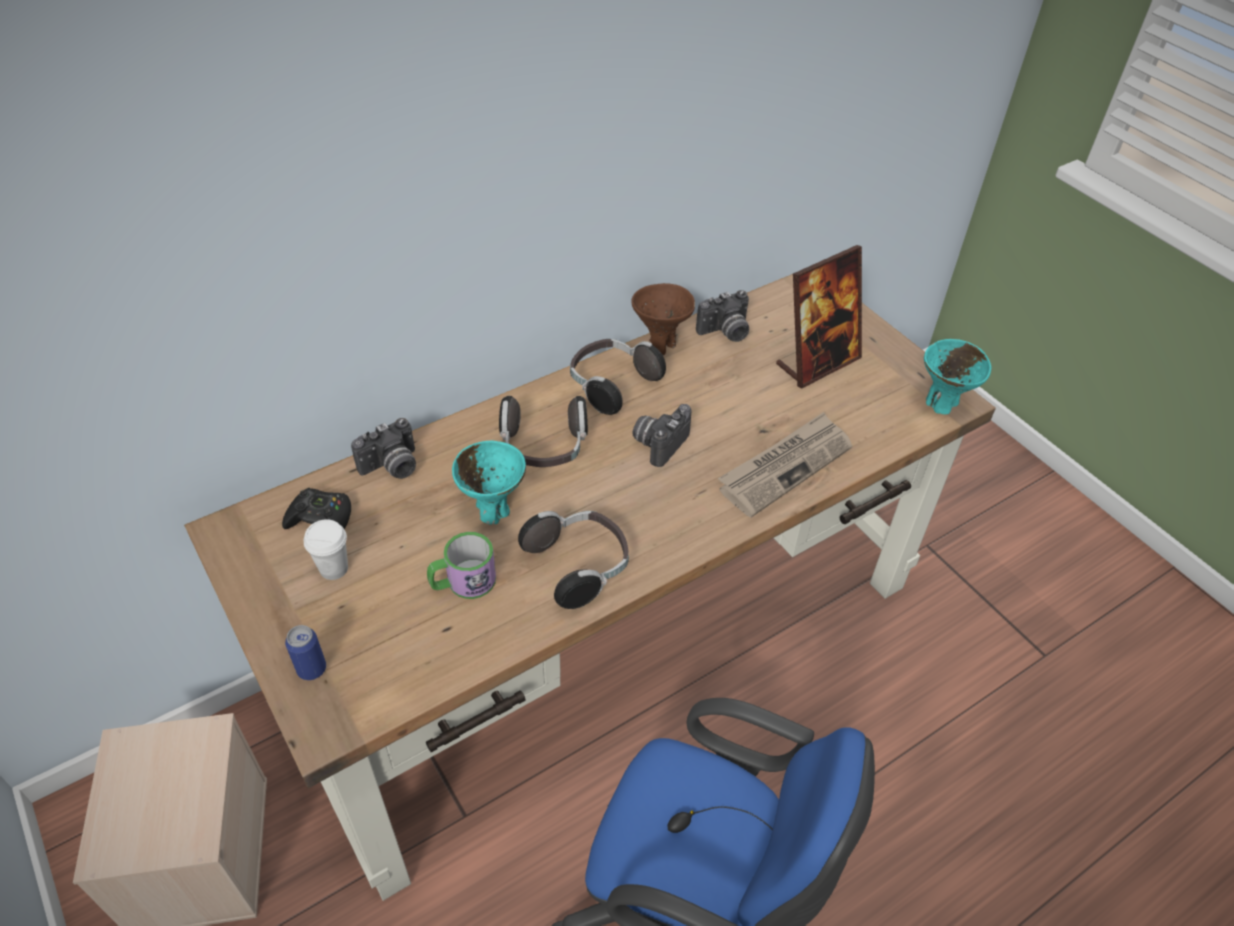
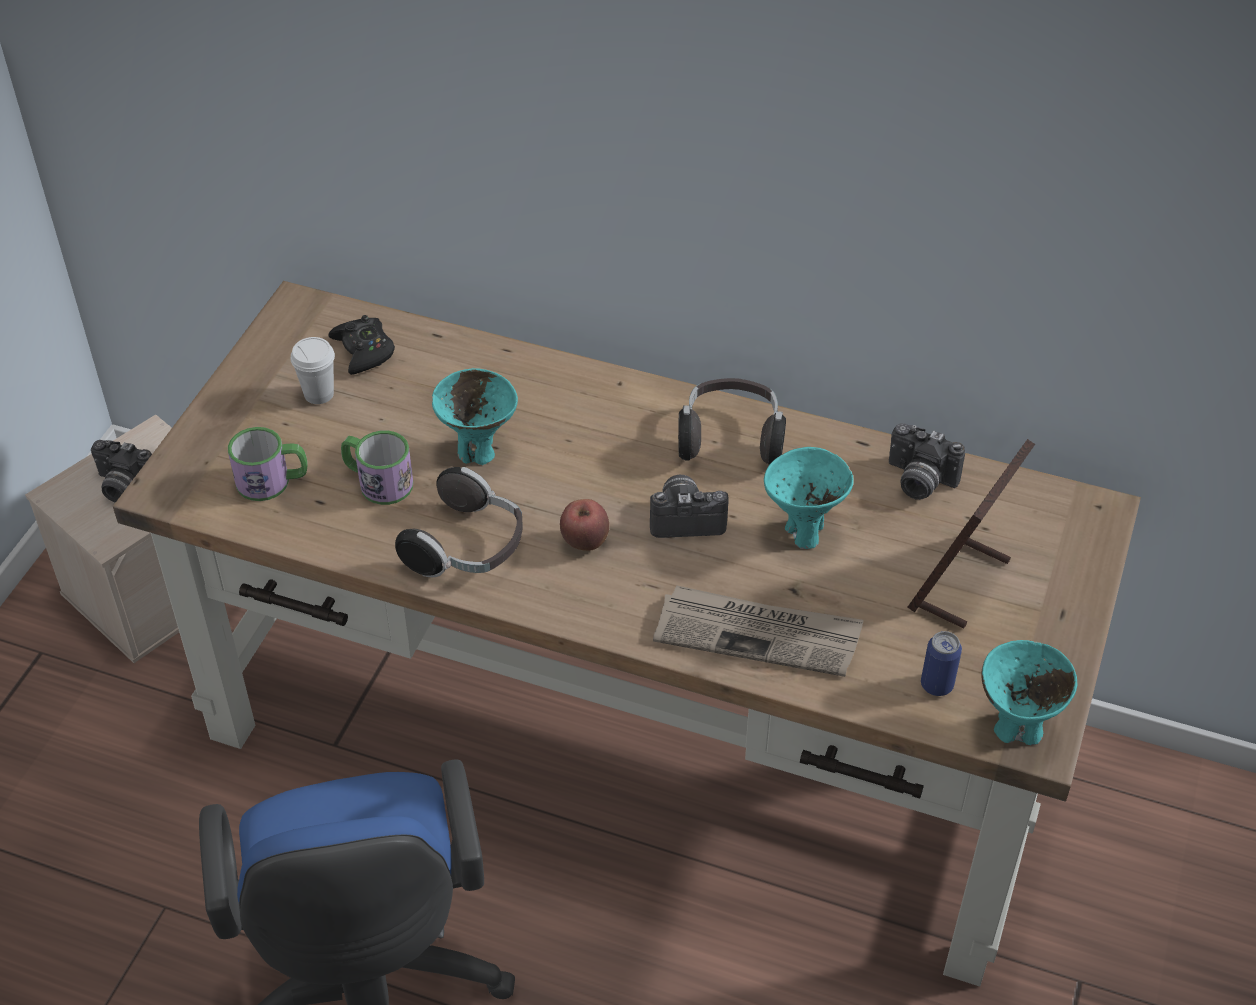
camera: 55 degrees right, 0 degrees up
(312, 669) = (210, 447): can -> can (936, 685)
(392, 467) = (463, 356): camera -> camera (123, 487)
(394, 647) = (273, 481): none -> mug
(544, 448) = (590, 439): headphones -> none
(633, 503) = (585, 542): none -> apple
(660, 345) = (835, 441): brown bowl -> none
(720, 399) = (804, 531): none -> turquoise bowl
(817, 362) = (959, 583): picture frame -> picture frame turned 105 degrees clockwise

